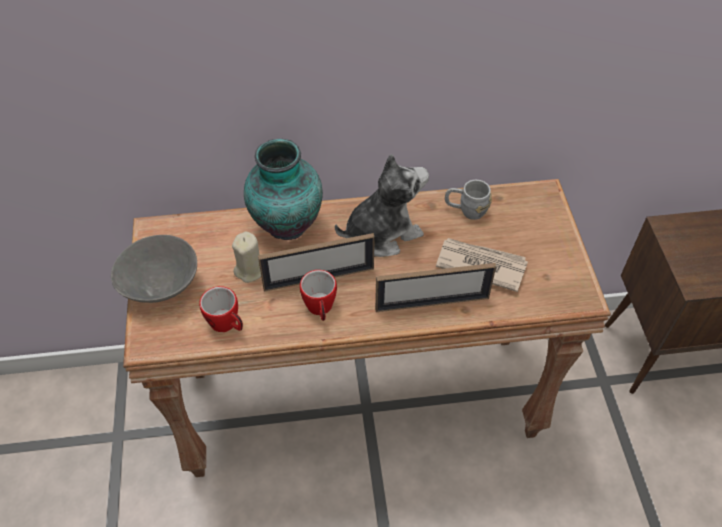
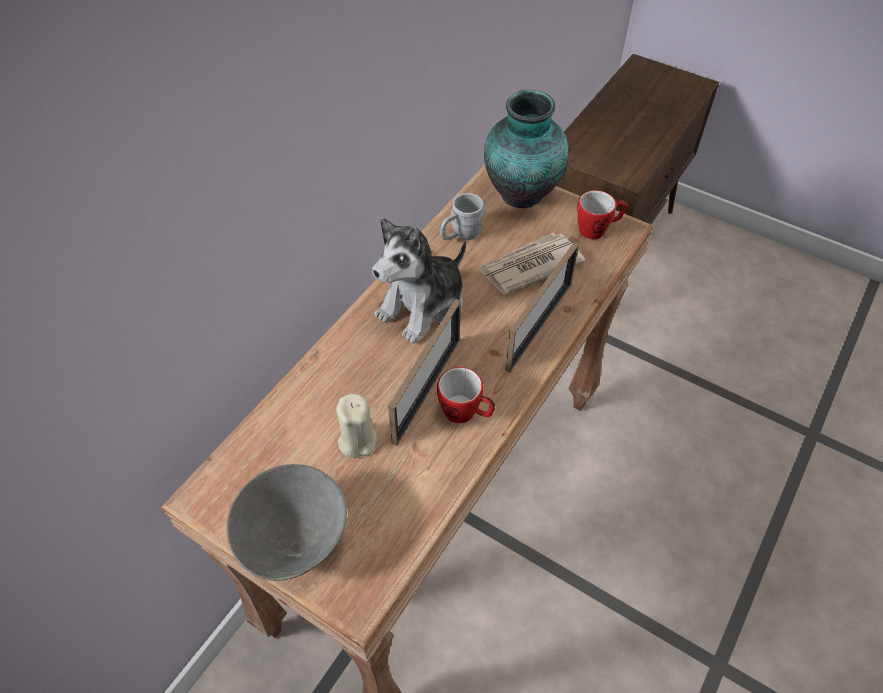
camera: 50 degrees left, 0 degrees up
(227, 325) = (408, 506): mug -> mug (597, 229)
(285, 225) = (332, 373): vase -> vase (520, 195)
(382, 233) = (423, 307): plush toy -> plush toy turned 150 degrees counterclockwise

